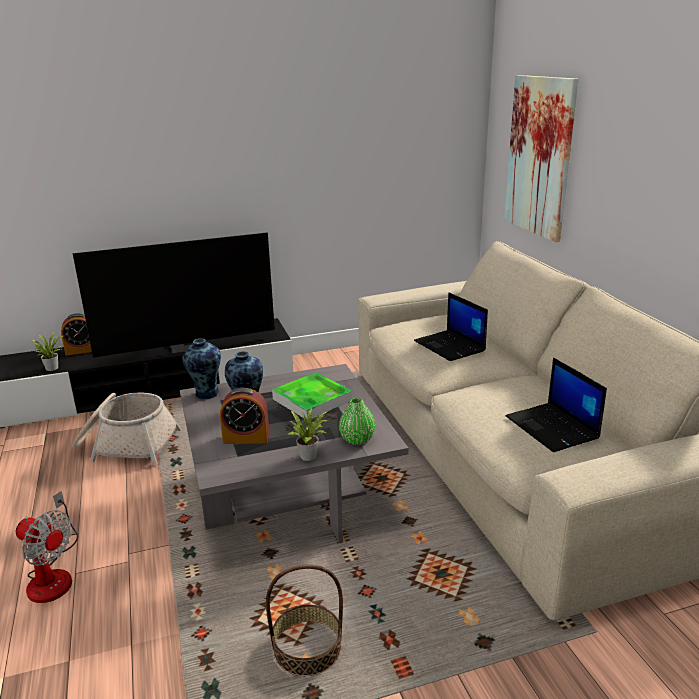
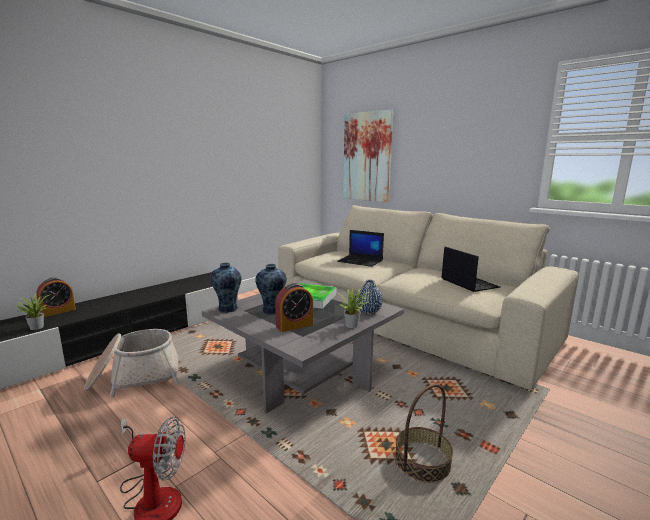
camera: 30 degrees left, 10 degrees down
(188, 346) = (158, 295): television -> none
(357, 439) = (369, 311): green vase -> blue vase
(553, 428) = (468, 283): laptop -> laptop turned 150 degrees counterclockwise

